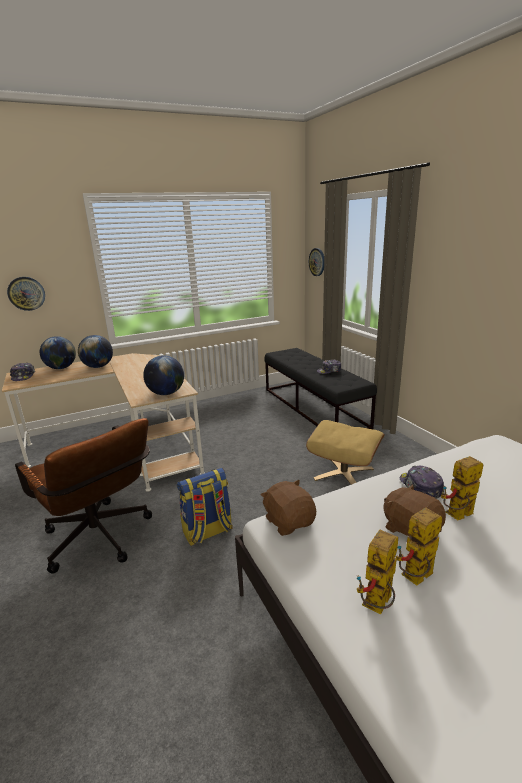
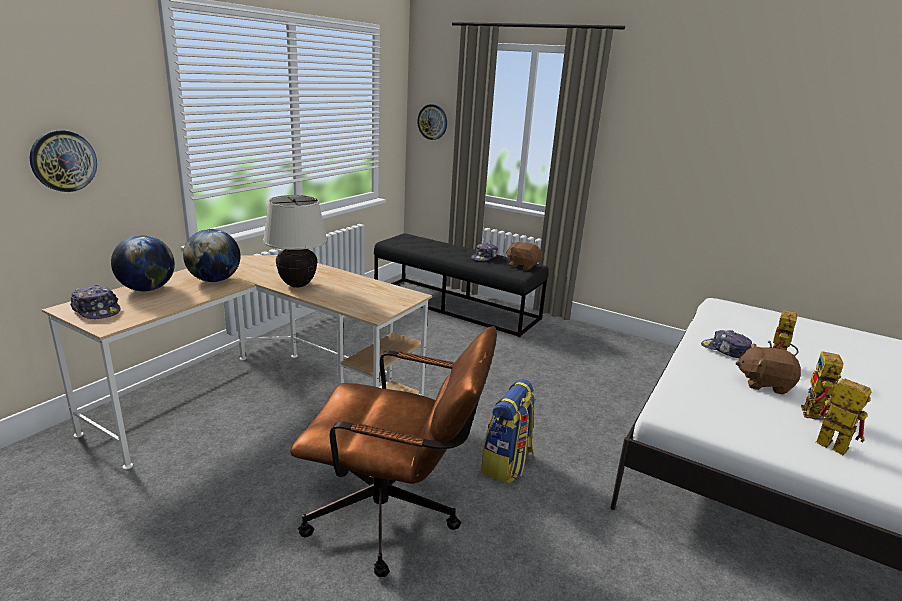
camera: 35 degrees left, 0 degrees up
(133, 375) = (297, 285): none -> beige table lamp
(166, 393) = (394, 302): globe -> none
(289, 521) = (679, 405): brown plush toy -> brown plush toy (522, 266)
(344, 473) = (566, 368): beige ottoman -> none
(377, 607) = (823, 443): toy robot -> toy robot turned 135 degrees clockwise

